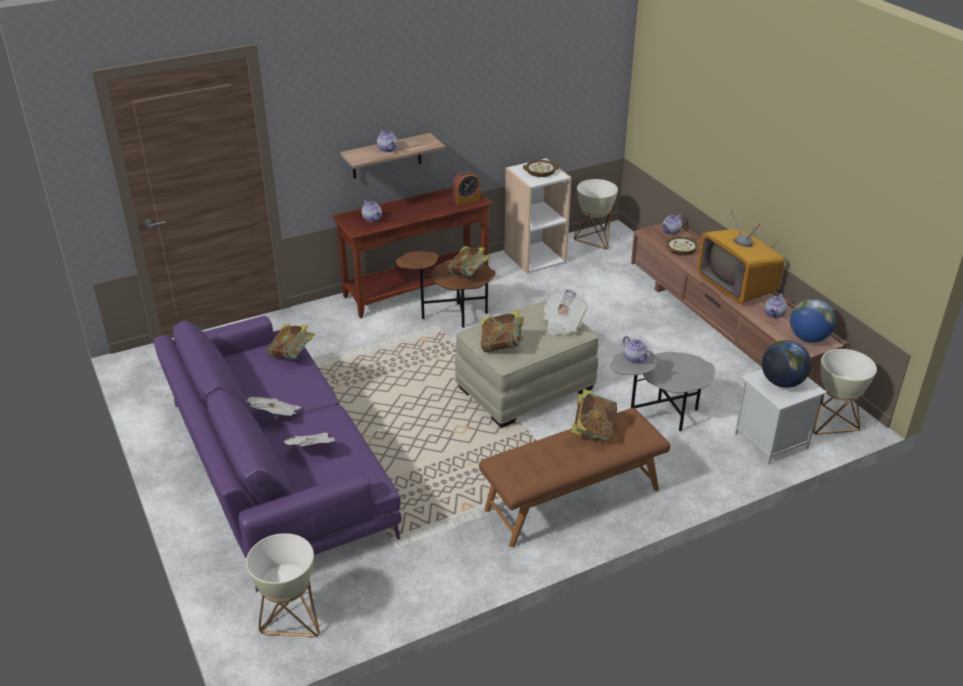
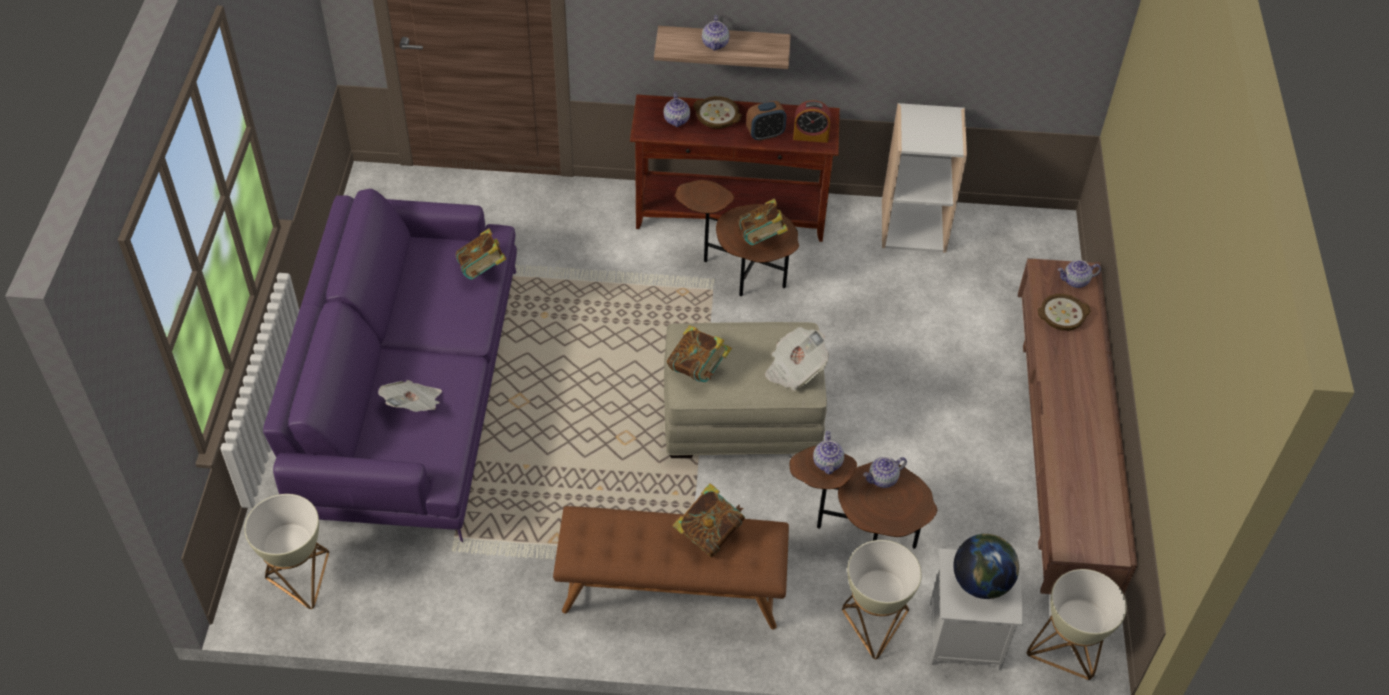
camera: 30 degrees right, 15 degrees up
(276, 416) = (410, 344): newspaper -> none
(437, 208) = (765, 134): none -> alarm clock
(540, 171) = (935, 129): bowl -> bowl (717, 116)
(593, 239) = (1013, 229): planter -> planter (873, 623)
(659, 418) = (860, 536): grey side table -> brown side table
(736, 286) = (1078, 409): television -> none
(774, 314) = (1086, 475): teapot -> teapot (883, 479)
(808, 338) = (1094, 533): globe -> none

